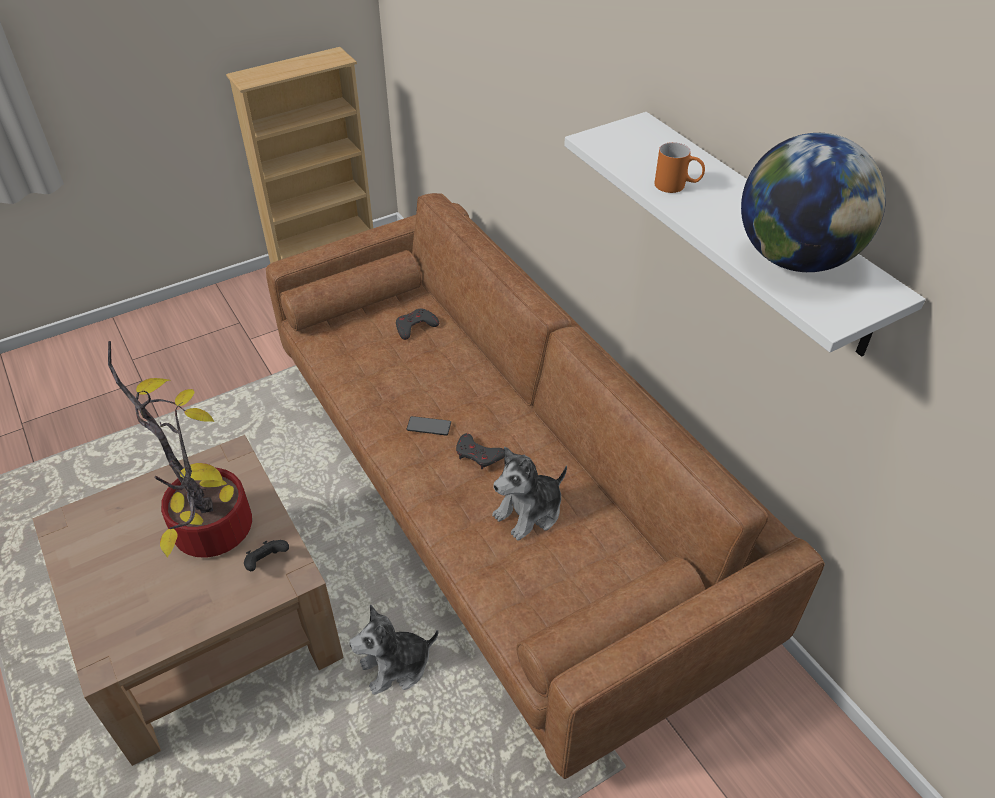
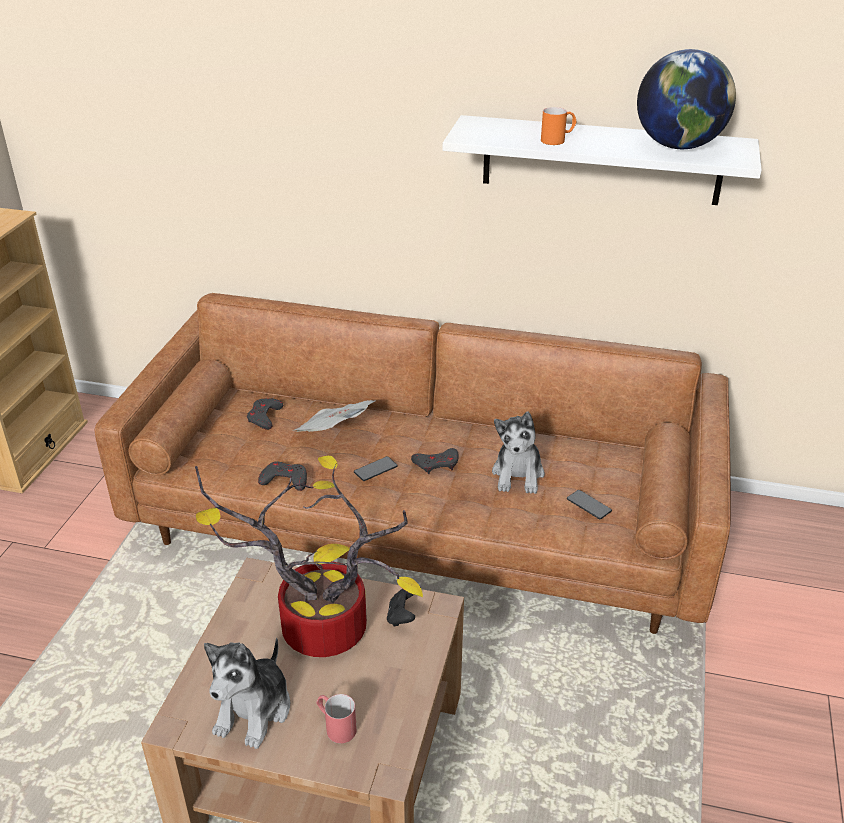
camera: 45 degrees left, 10 degrees down
(124, 606) = (335, 726): none -> red mug
(360, 390) = (285, 480): none -> grey game controller
(396, 666) = (503, 668): plush toy -> plush toy (254, 710)
(443, 374) = (334, 433): none -> newspaper
(544, 586) = (589, 505): none -> phone

